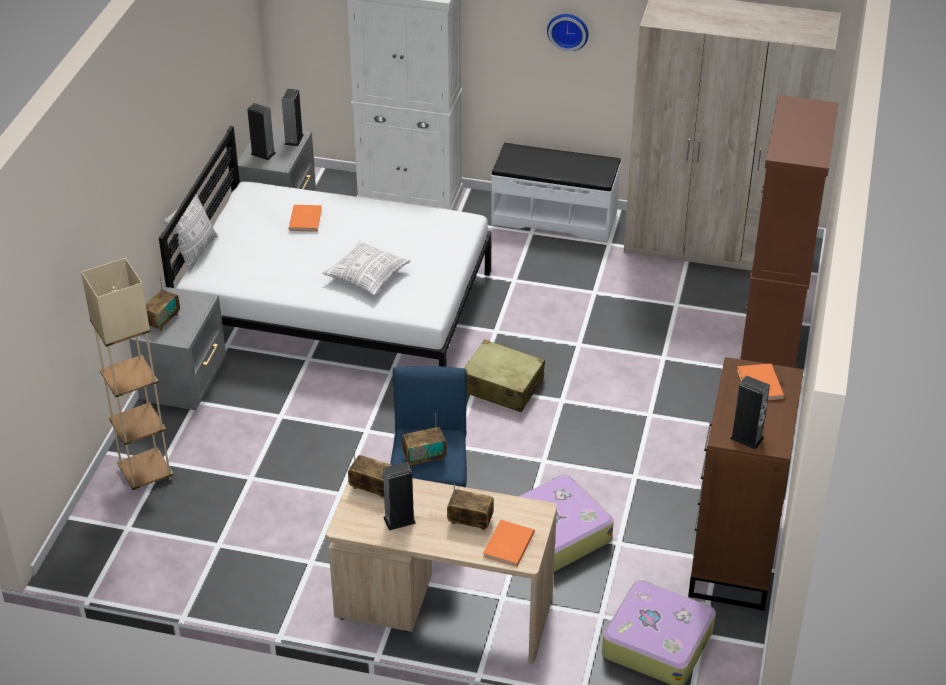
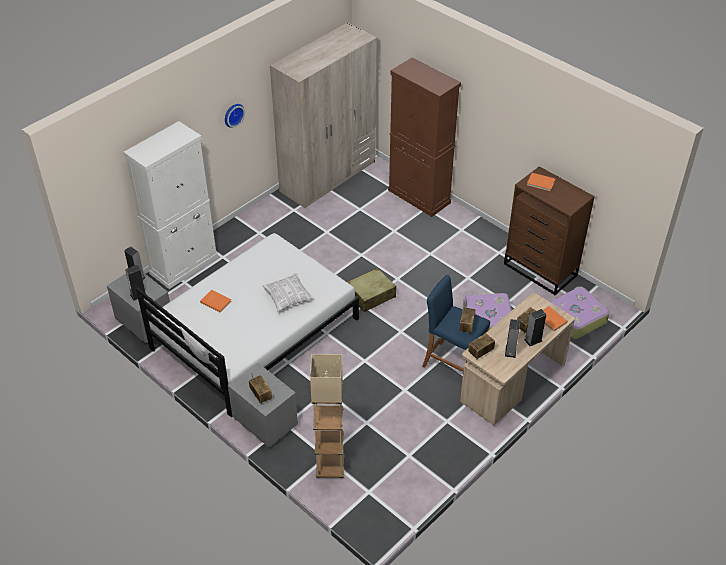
camera: 60 degrees left, 5 degrees up
(554, 217) = (254, 219): white bench -> none
(746, 438) = (573, 202): speaker -> speaker (533, 340)

